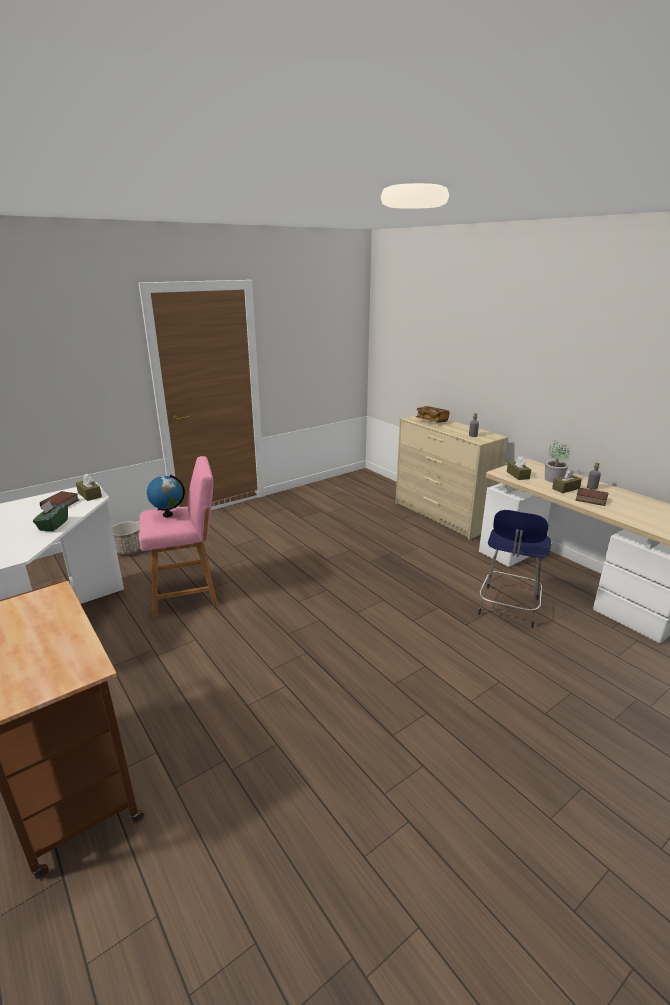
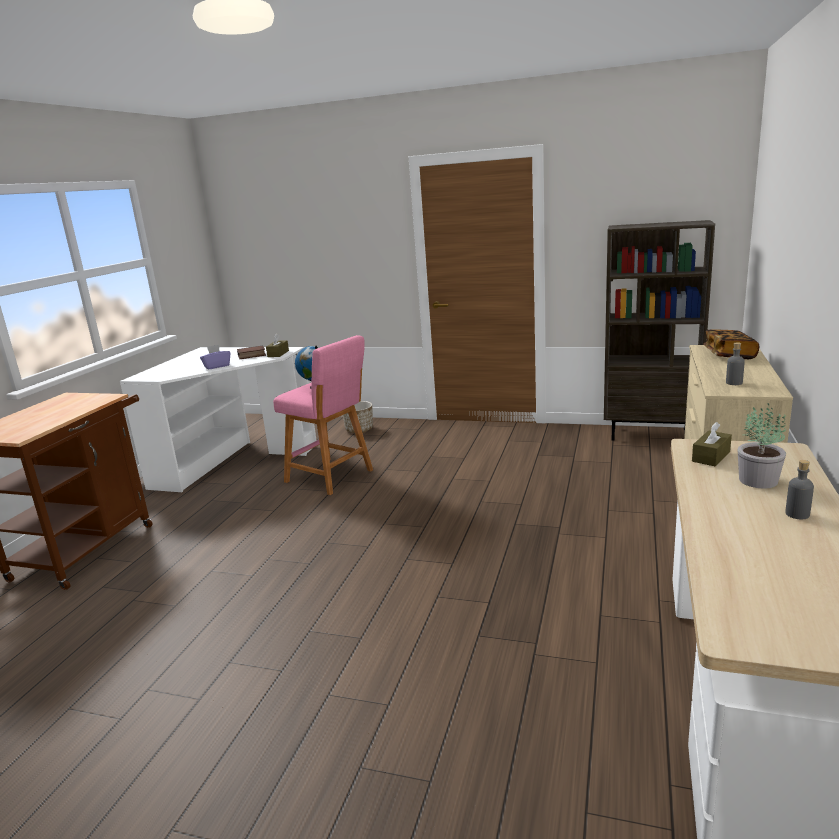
camera: 55 degrees right, 5 degrees down
(53, 525) = (217, 366): green tissue box -> purple tissue box
(335, 483) = (650, 435): none -> brown bookcase
(508, 608) = (566, 655): blue stool -> none
(565, 488) = (738, 497): brown tissue box -> none
(590, 500) = (733, 525): book -> none

